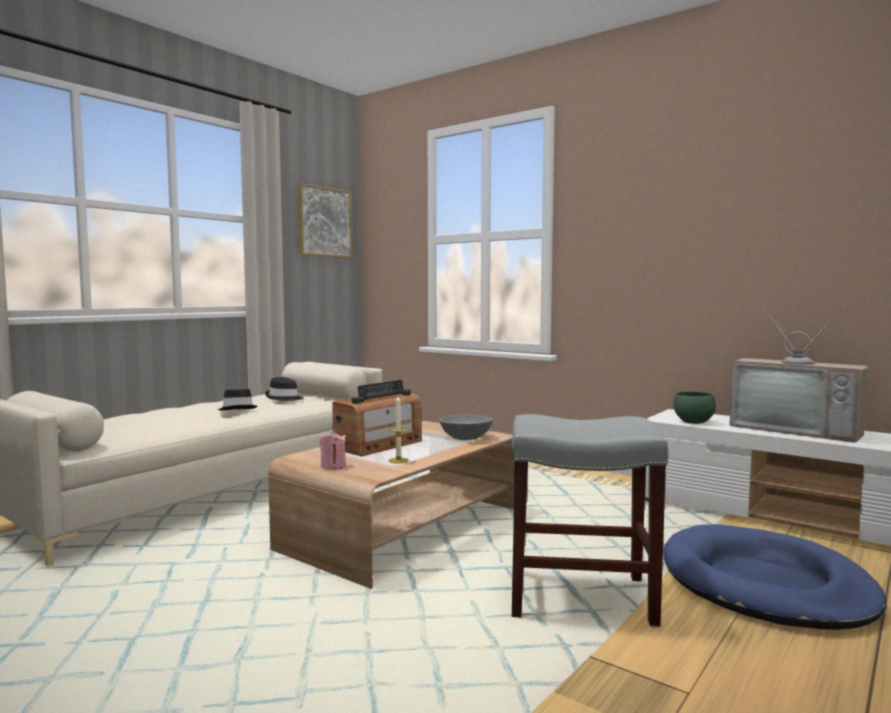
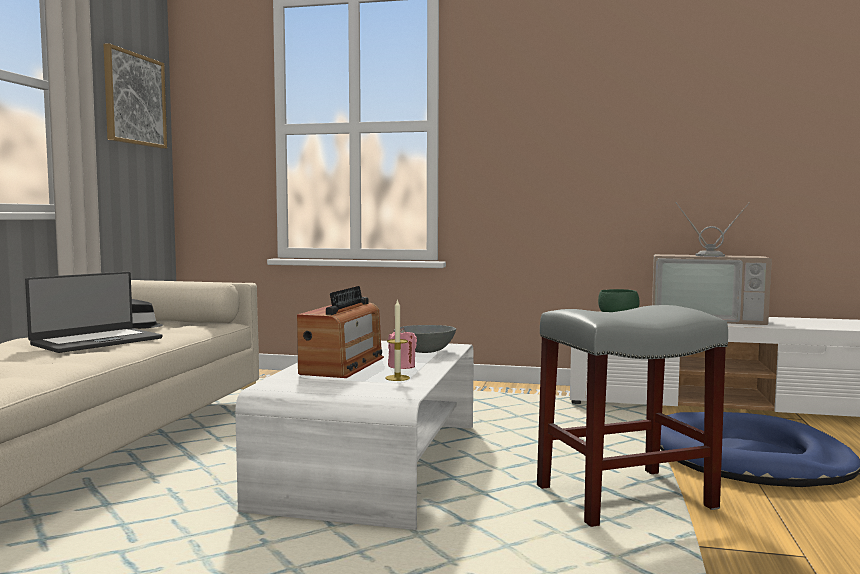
camera: 25 degrees left, 0 degrees up
(237, 409) = (96, 341): black hat -> laptop
(333, 466) = (333, 391): pink candle -> pink candle (401, 366)
(407, 529) = (375, 464): brown coffee table -> white coffee table

